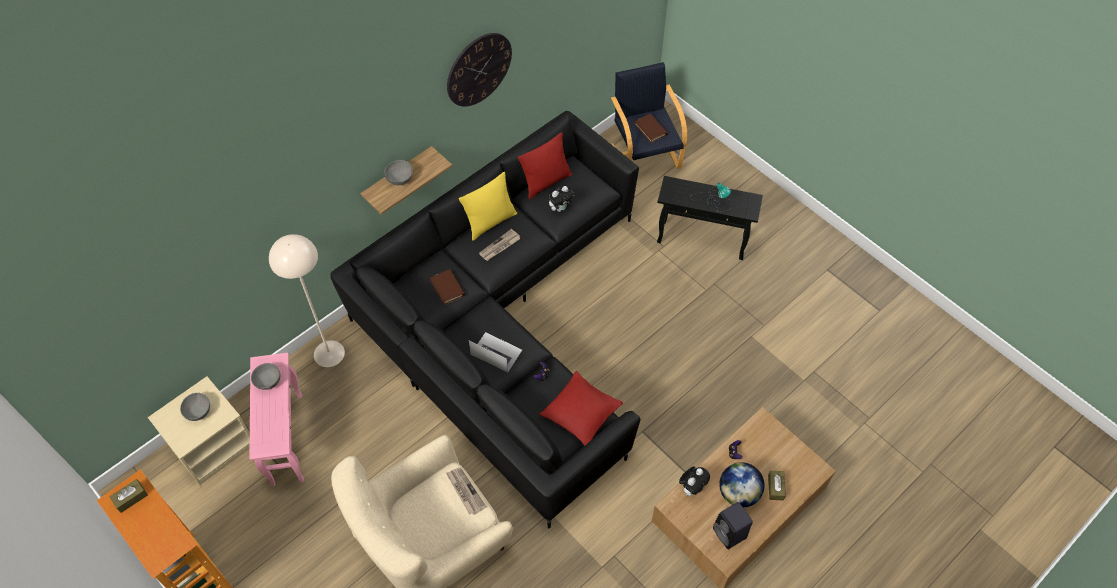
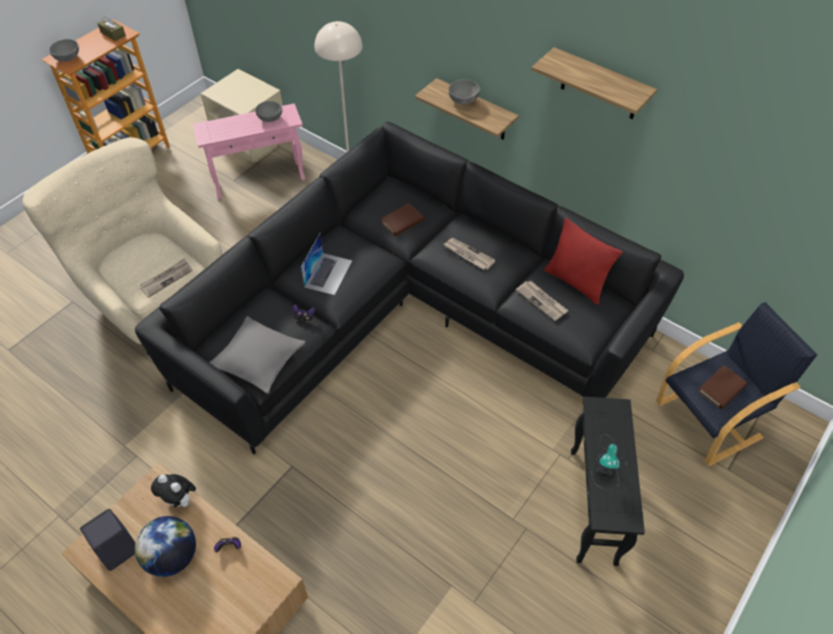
camera: 80 degrees right, 5 degrees down
(199, 411) = (245, 93): grey bowl -> grey bowl (68, 58)
(479, 69) = (600, 85): wall clock -> shelf
(490, 222) = (499, 242): yellow pillow -> none
(560, 208) = (542, 301): plush toy -> newspaper
(581, 412) = (258, 360): red pillow -> grey pillow
(775, 487) = (180, 604): brown tissue box -> none

